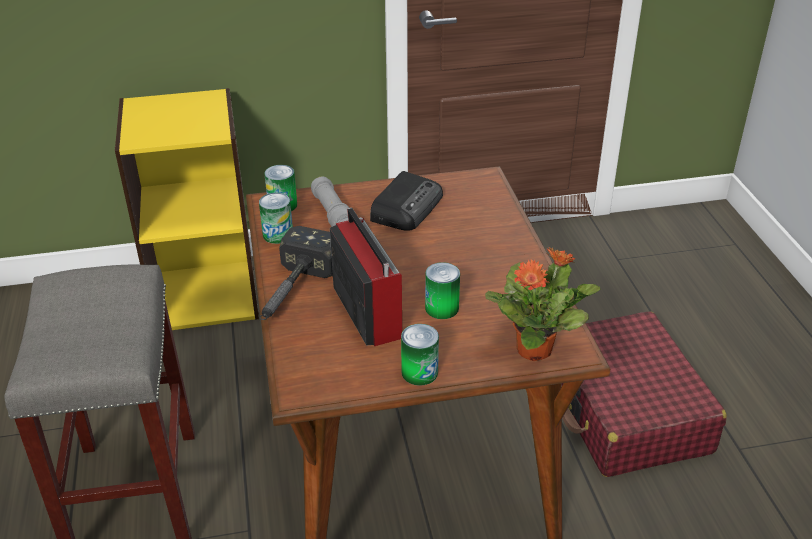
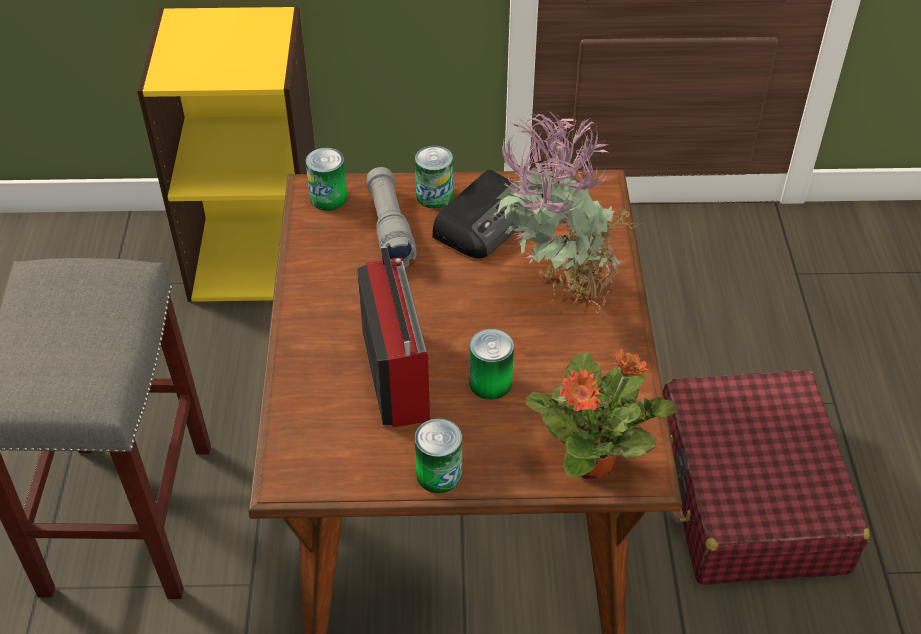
camera: 10 degrees right, 10 degrees up
(278, 234) = (313, 243): can -> can (434, 196)
(293, 292) = (312, 333): hammer -> none
(475, 246) = (558, 293): none -> potted plant

